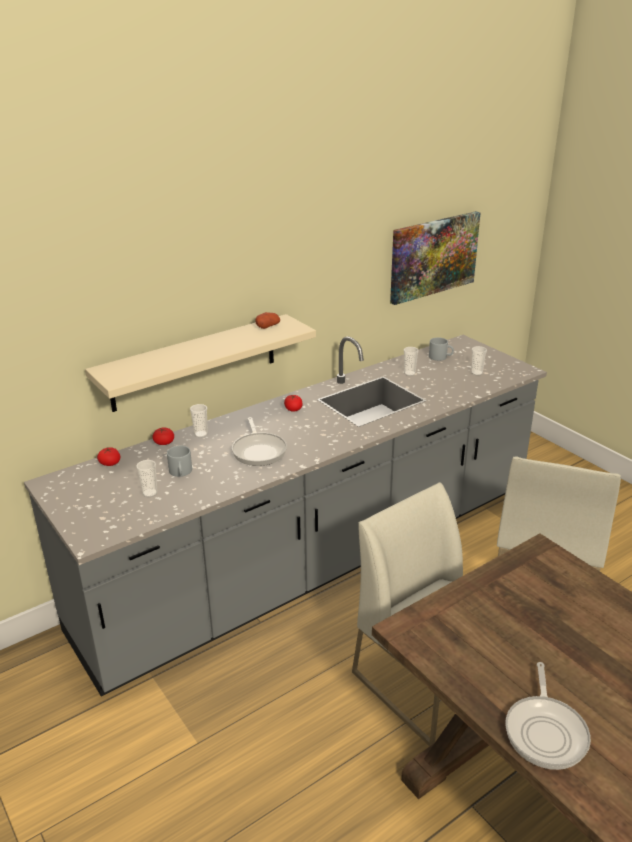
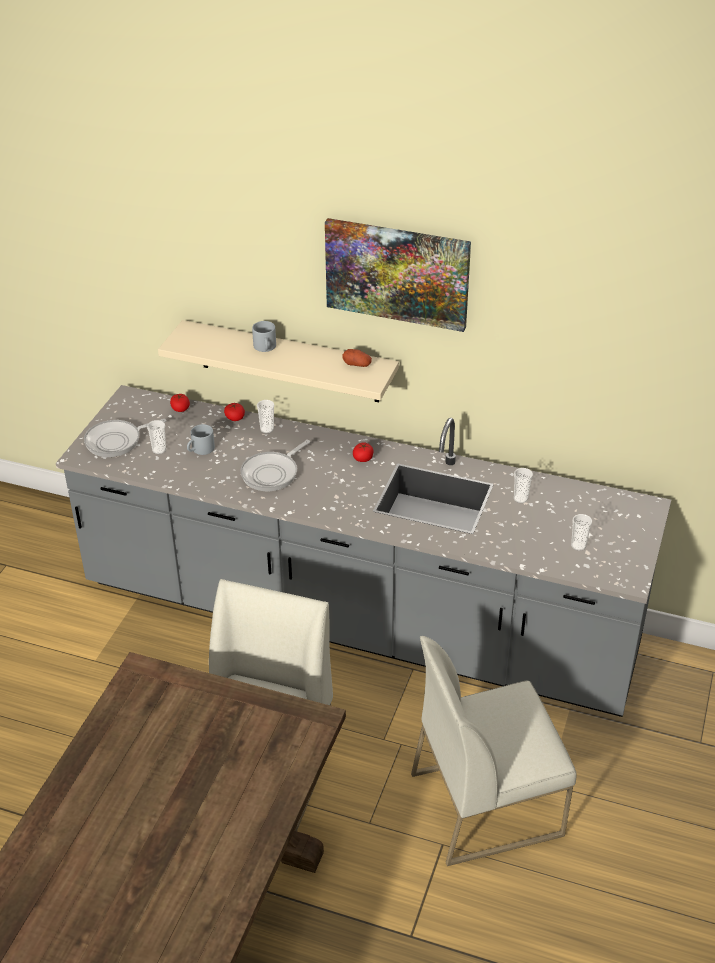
camera: 55 degrees right, 10 degrees up
(433, 256) = (627, 384): picture -> picture (397, 273)
(441, 357) = (587, 505): grey mug -> grey mug (265, 348)
(545, 731) = (81, 793): frying pan -> frying pan (116, 441)

